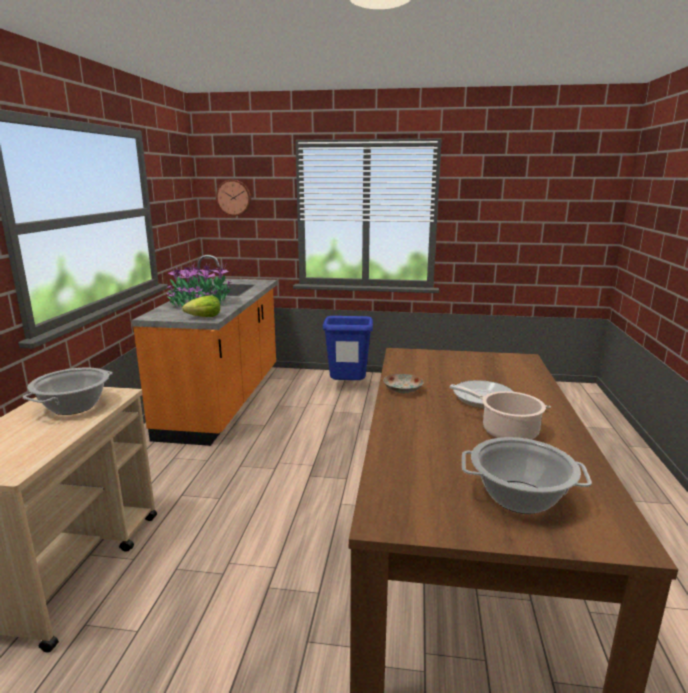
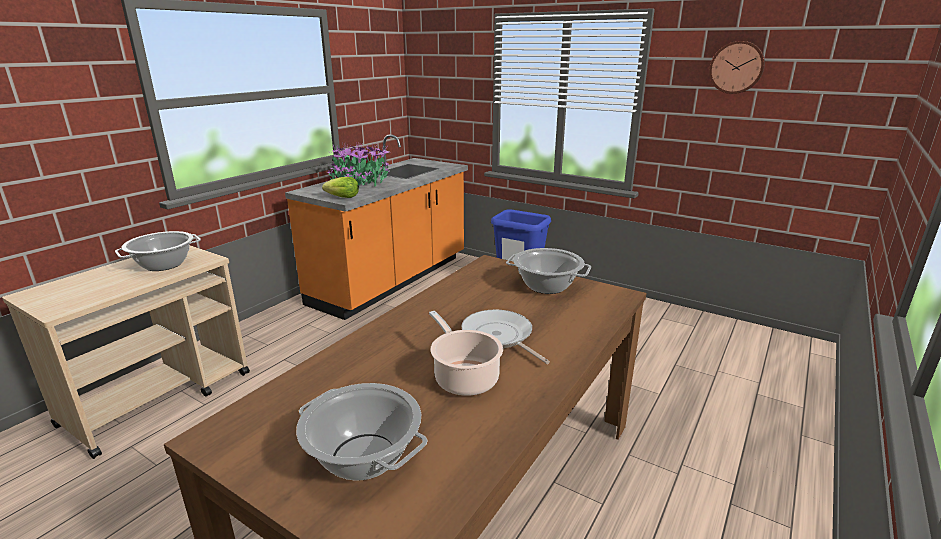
camera: 25 degrees right, 5 degrees up
(234, 197) = (437, 76): wall clock -> wall clock (736, 67)
(402, 390) = (428, 305): plate -> none
(467, 361) = (546, 286): none -> cooking pot

